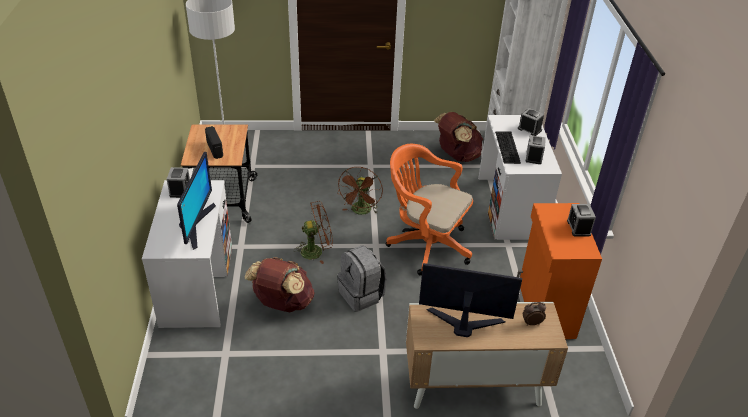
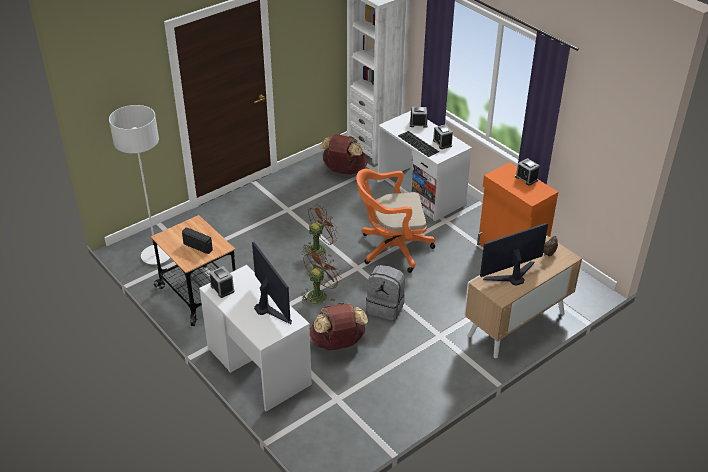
camera: 35 degrees left, 0 degrees up
(361, 211) = (319, 248): brown fan -> brown fan turned 105 degrees counterclockwise

